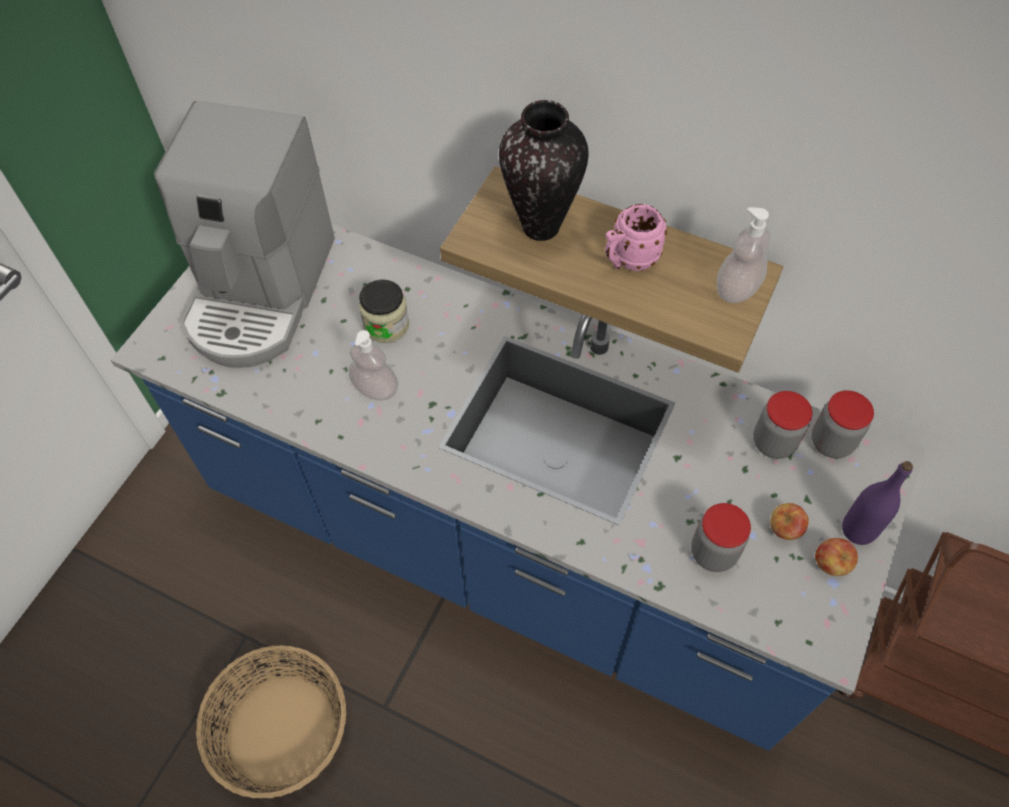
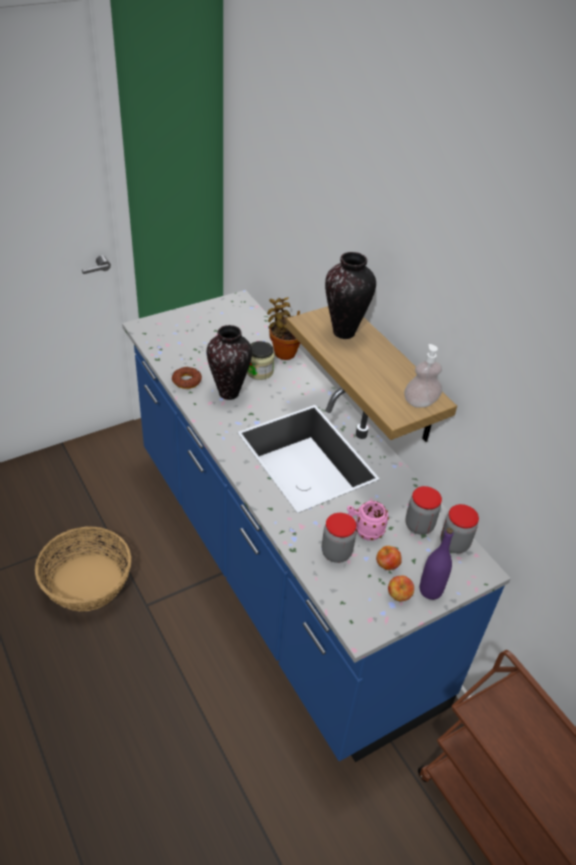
camera: 30 degrees right, 15 degrees down
(261, 292) = (212, 330): coffee machine -> none
(296, 405) = (186, 381): none -> donut
(375, 389) = (229, 393): soap dispenser -> vase
(392, 272) = (283, 352): none -> potted plant
(628, 260) = (374, 365): pink mug -> pink mug (363, 531)

